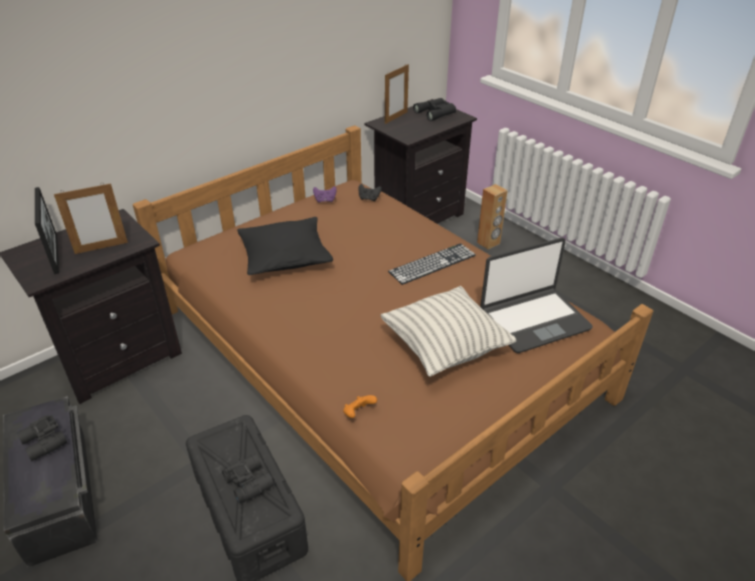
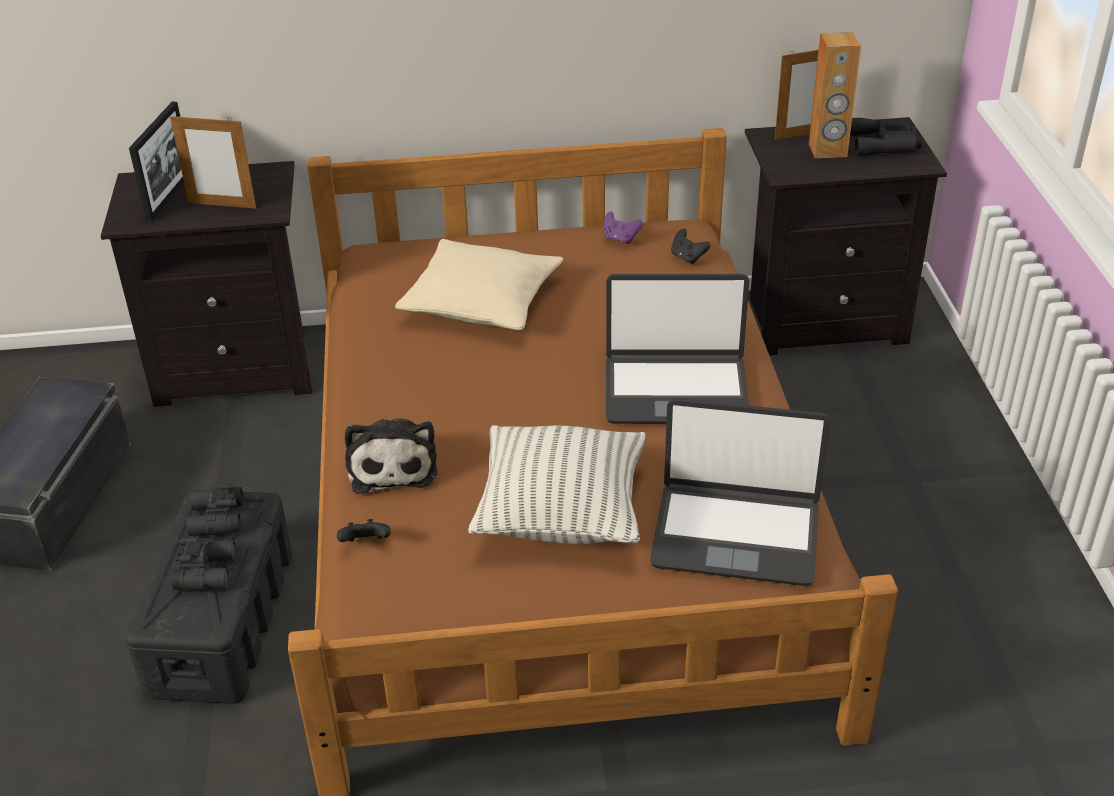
camera: 35 degrees right, 0 degrees up
(43, 443) = (49, 426): black binoculars -> black binoculars (215, 520)
(285, 257) = (482, 302): black pillow -> beige pillow
(327, 362) = (392, 465): none -> plush toy
(358, 413) = (366, 544): orange game controller -> black game controller
(432, 263) = (676, 390): keyboard -> laptop
(488, 243) = (903, 408): brown speaker -> brown speaker (828, 150)

